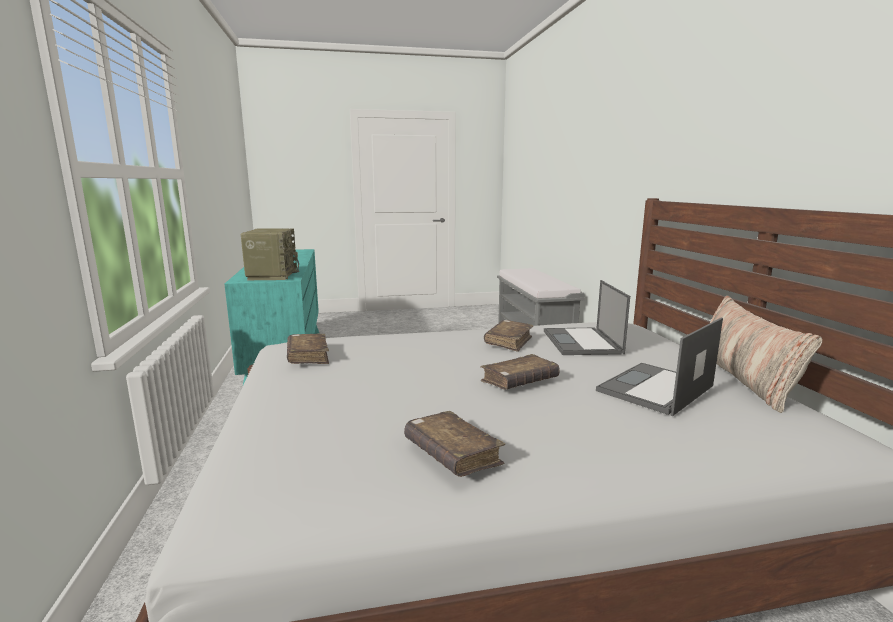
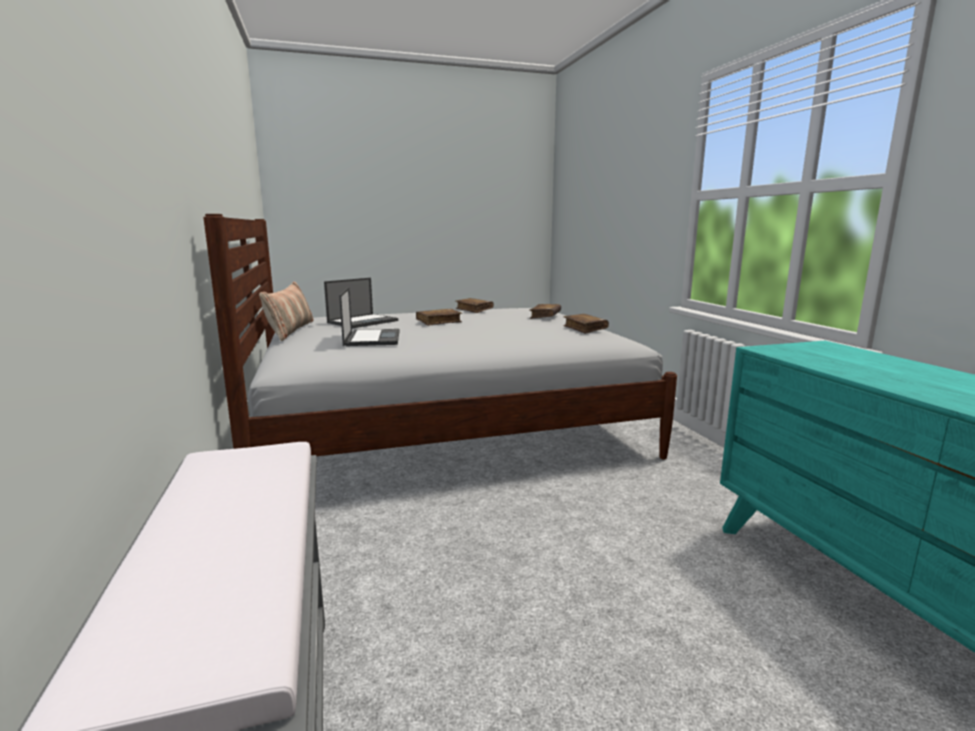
camera: 175 degrees right, 0 degrees up
(272, 275) = (820, 354): radio -> none
(509, 342) = (435, 337): brown book -> brown book (545, 316)

